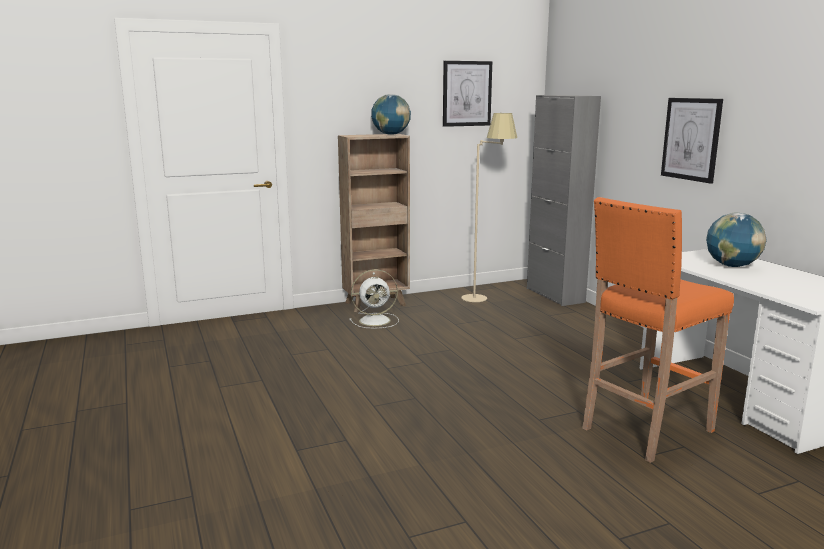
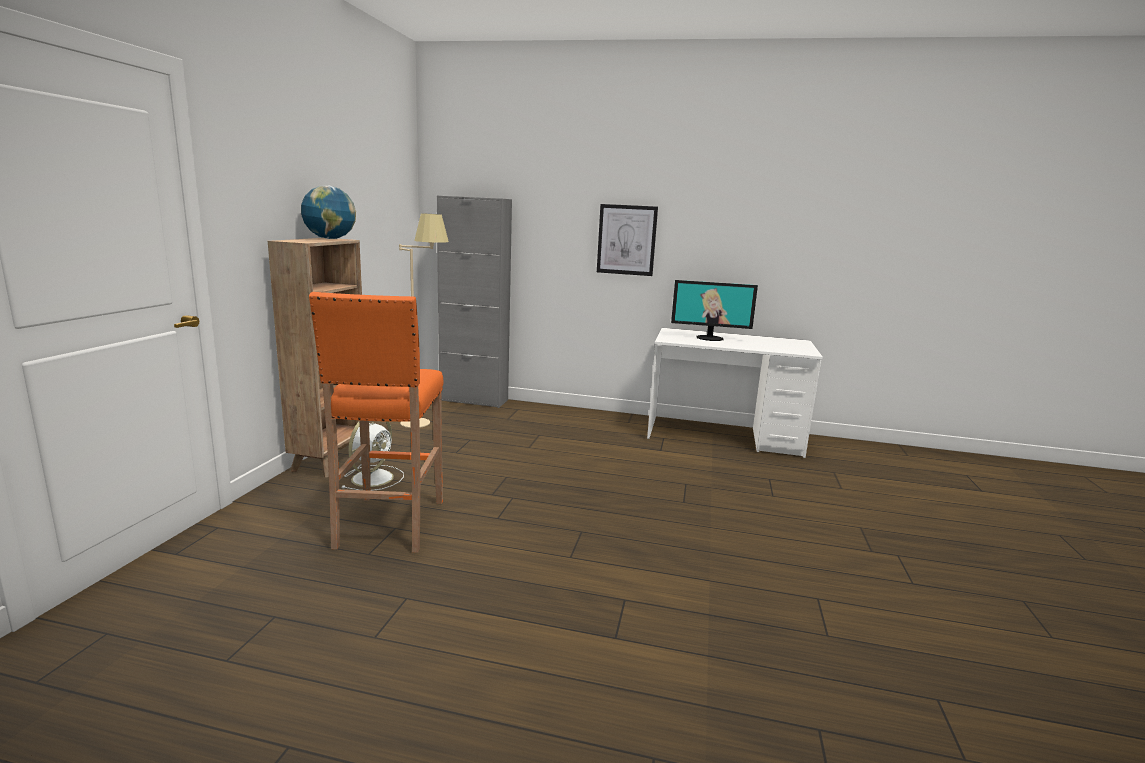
camera: 55 degrees left, 0 degrees up
(467, 93) = (370, 189): picture -> none
(645, 430) = (737, 478): orange stool -> orange stool (389, 525)
(732, 266) = (709, 338): globe -> monitor

